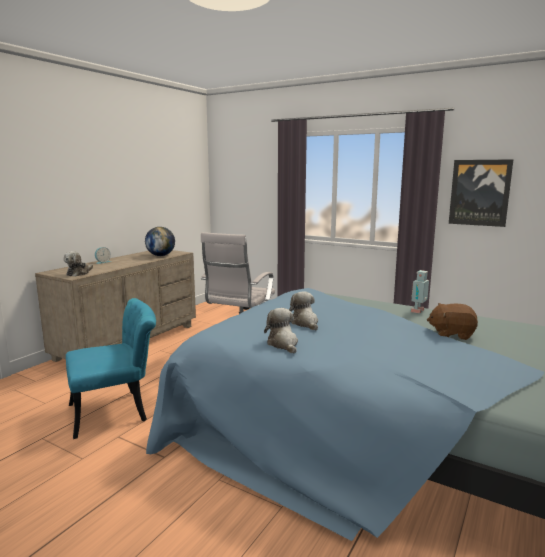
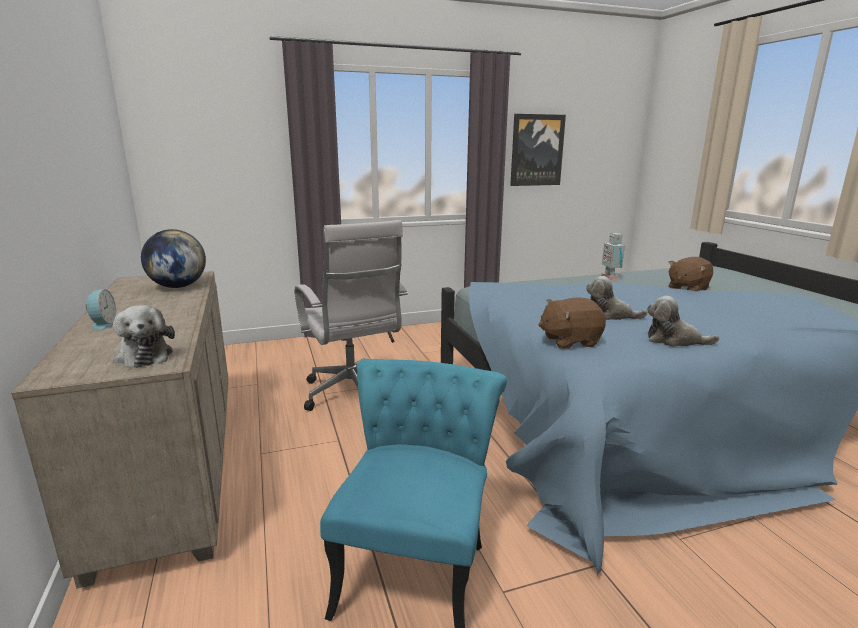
camera: 50 degrees left, 5 degrees up
(233, 323) = (569, 341): none -> brown plush toy

